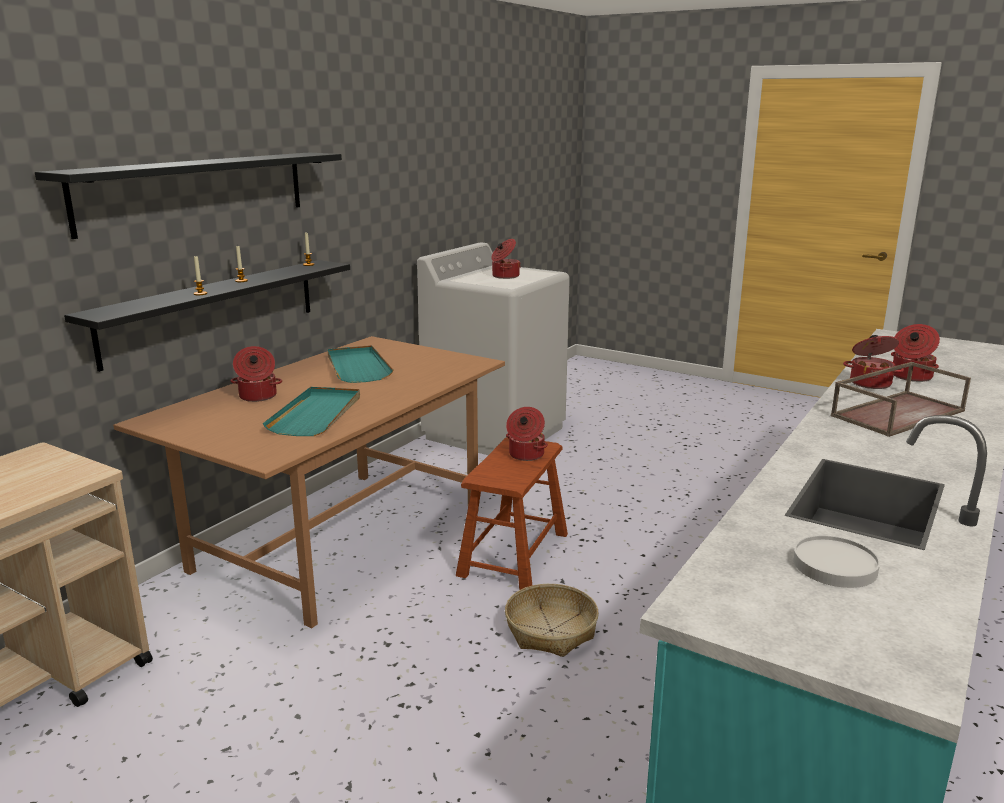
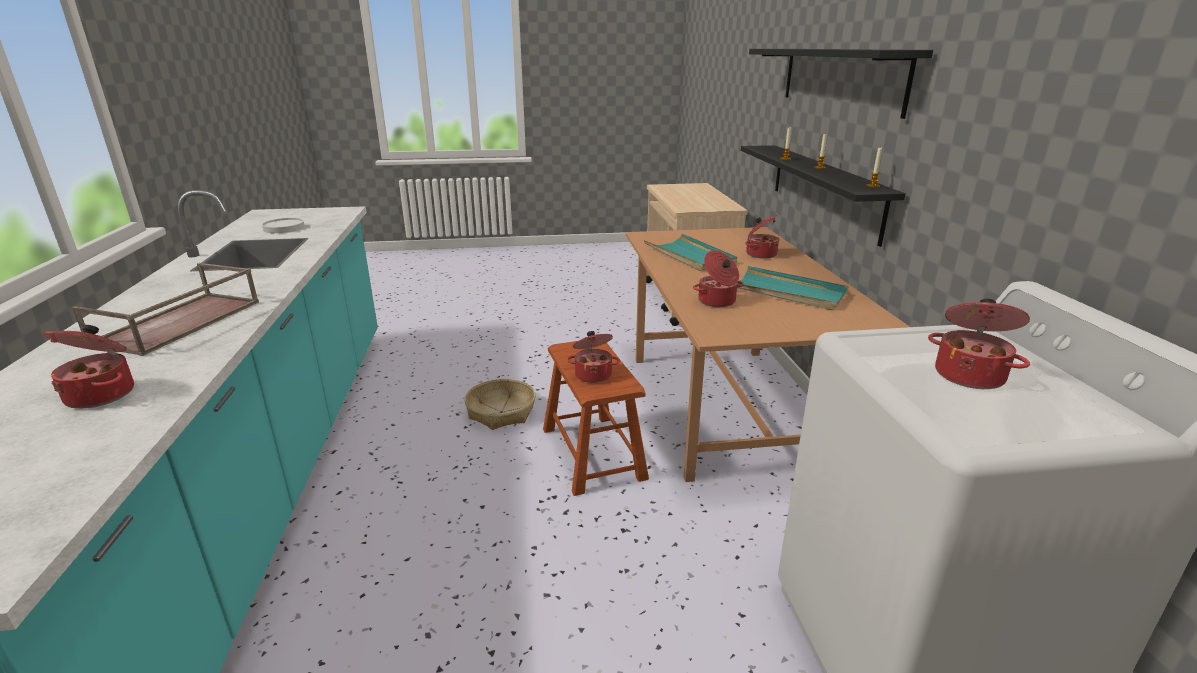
camera: 140 degrees right, 5 degrees up
(870, 383) = (183, 361): cooking pot -> cooking pot (717, 301)

